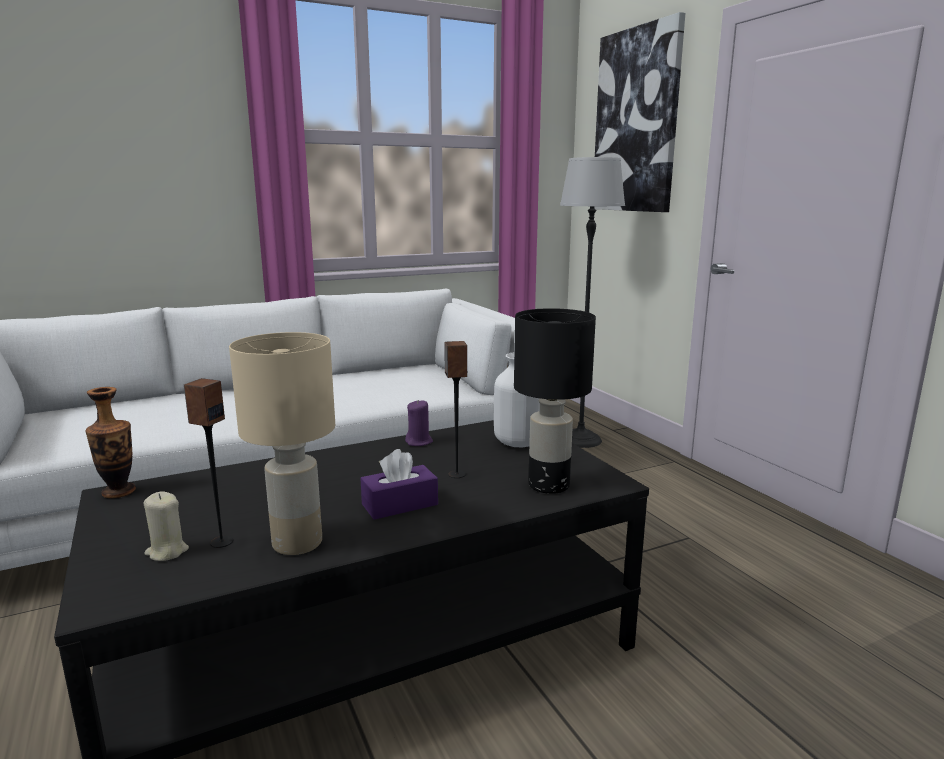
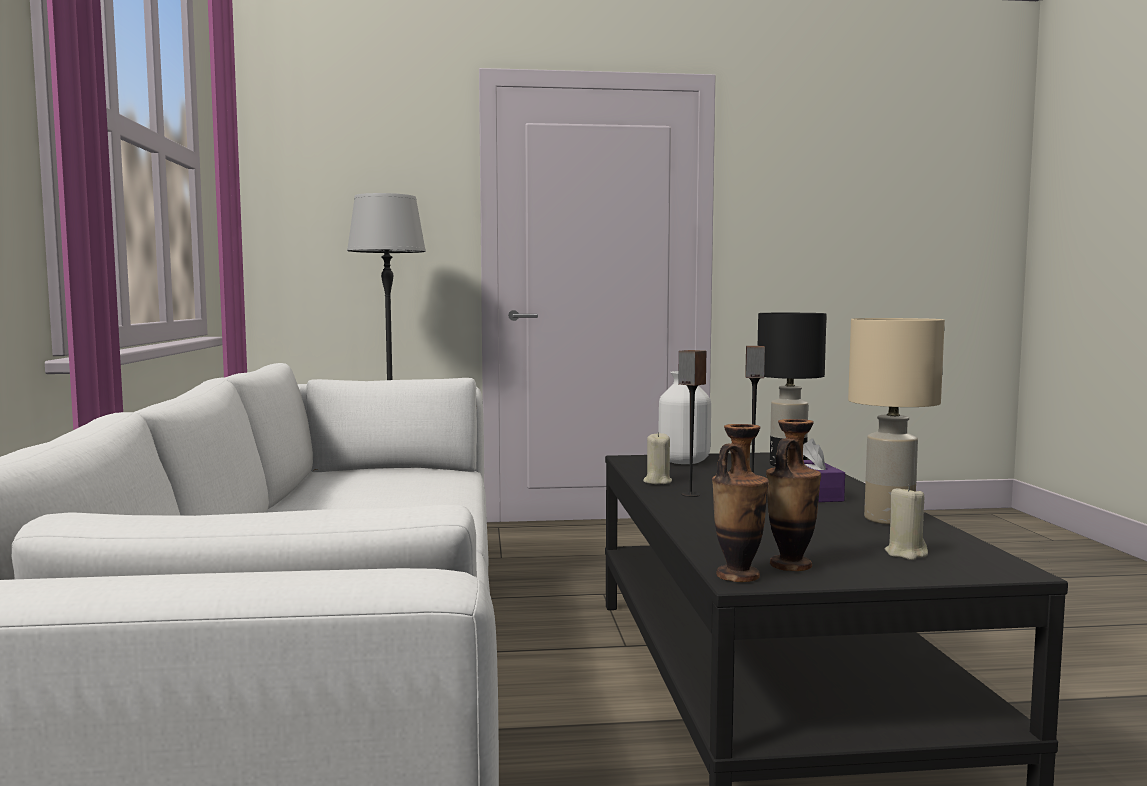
camera: 70 degrees left, 10 degrees down
(141, 507) = (790, 565): none -> vase
(221, 542) = (885, 538): speaker -> speaker (690, 495)
(419, 442) = (657, 481): purple candle -> beige candle
(636, 122) = (361, 161): picture -> none

